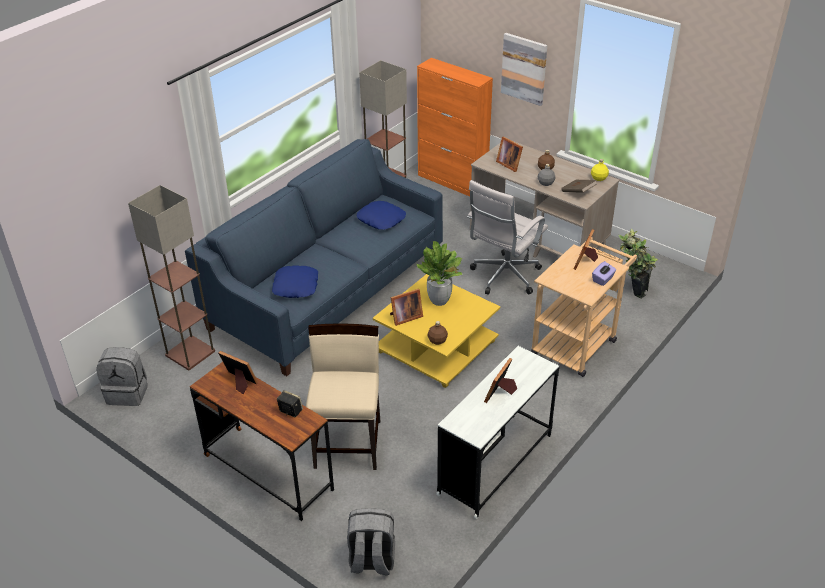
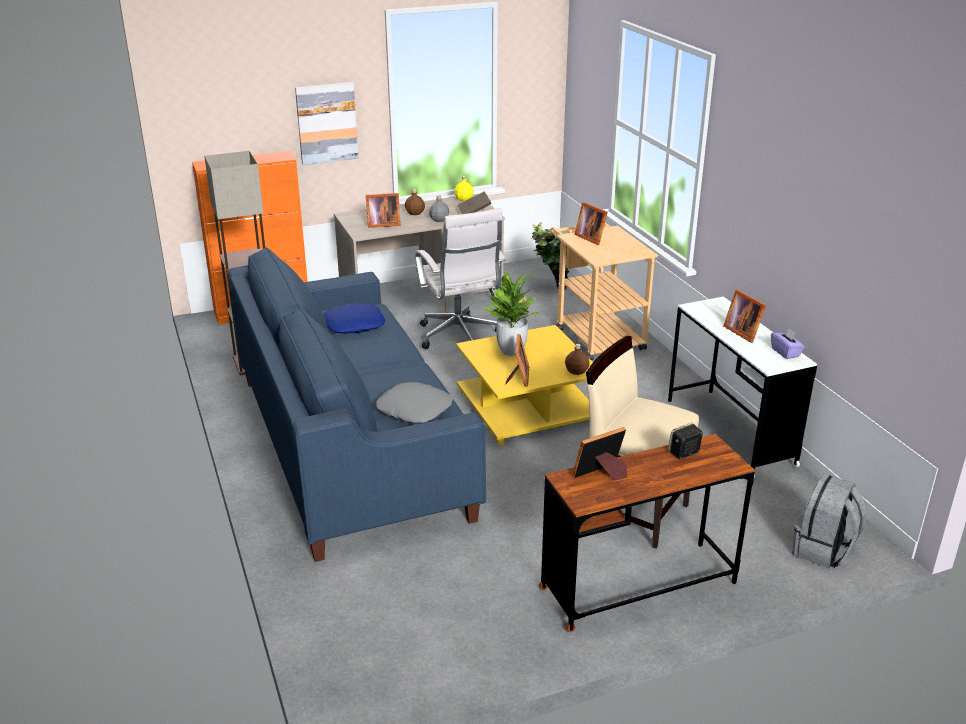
camera: 60 degrees left, 10 degrees down
(128, 393) = (374, 677): grey backpack -> none
(190, 352) = (347, 590): floor lamp -> none
(296, 286) = (415, 409): blue pillow -> grey pillow
(603, 279) = (625, 239): purple tissue box -> purple tissue box (785, 352)

